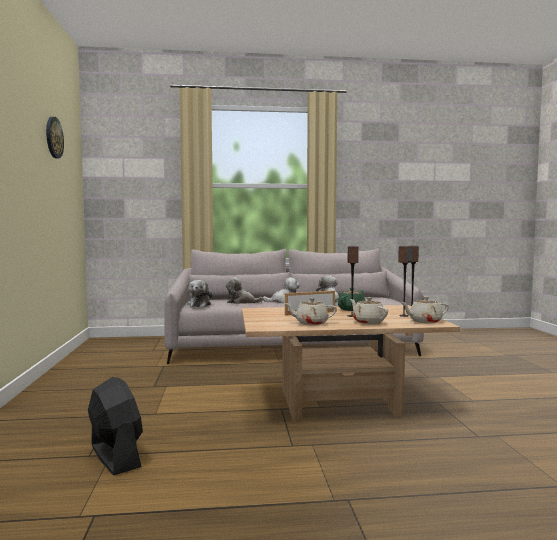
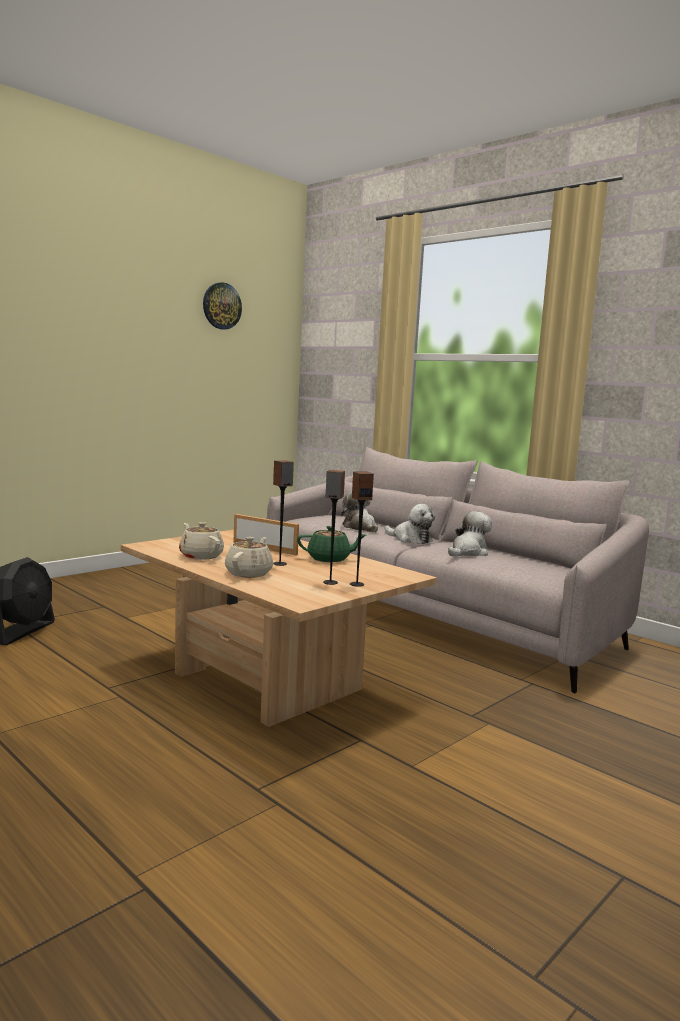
camera: 50 degrees right, 5 degrees up
(199, 304) = (313, 519): plush toy -> none
(424, 321) = (304, 594): beige teapot -> none

